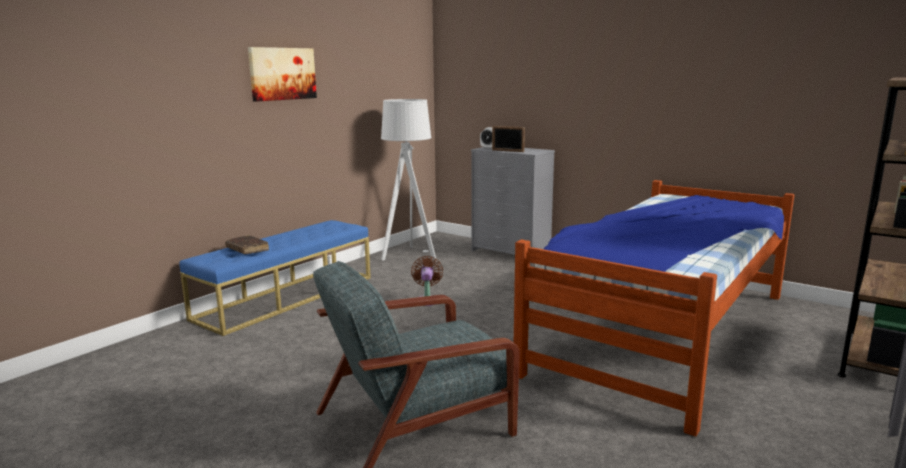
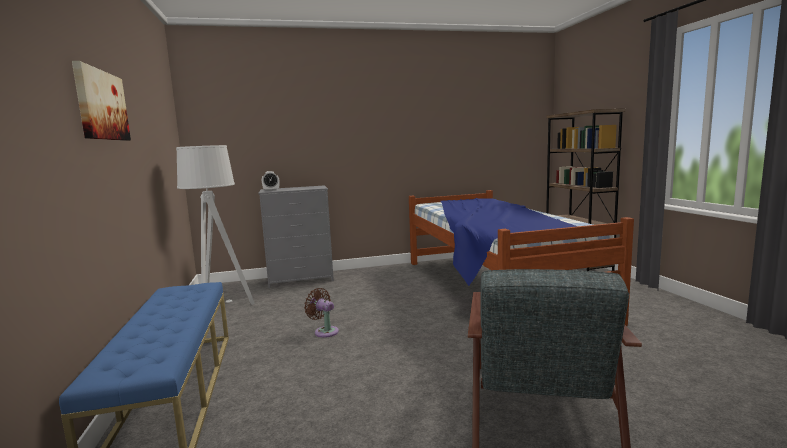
camera: 50 degrees left, 5 degrees down
(247, 249) = (147, 342): brown book -> none
(507, 151) = (296, 189): picture frame -> none

